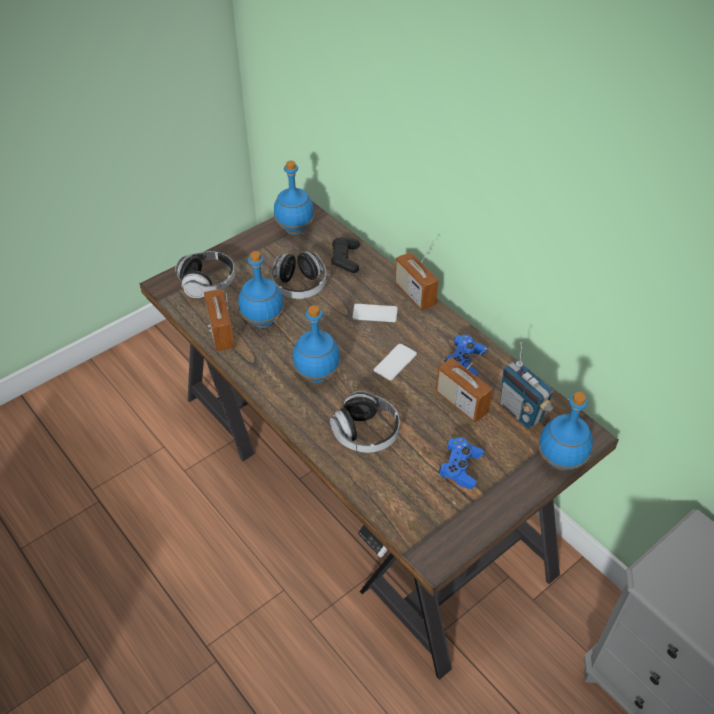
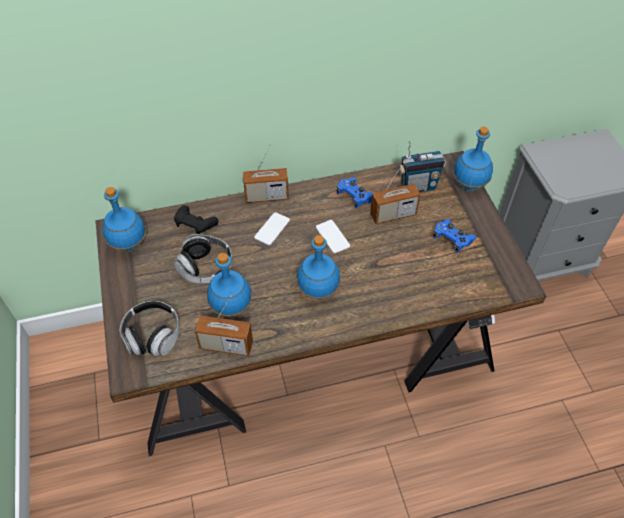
camera: 65 degrees left, 5 degrees up
(366, 433) = (395, 282): headphones -> none

